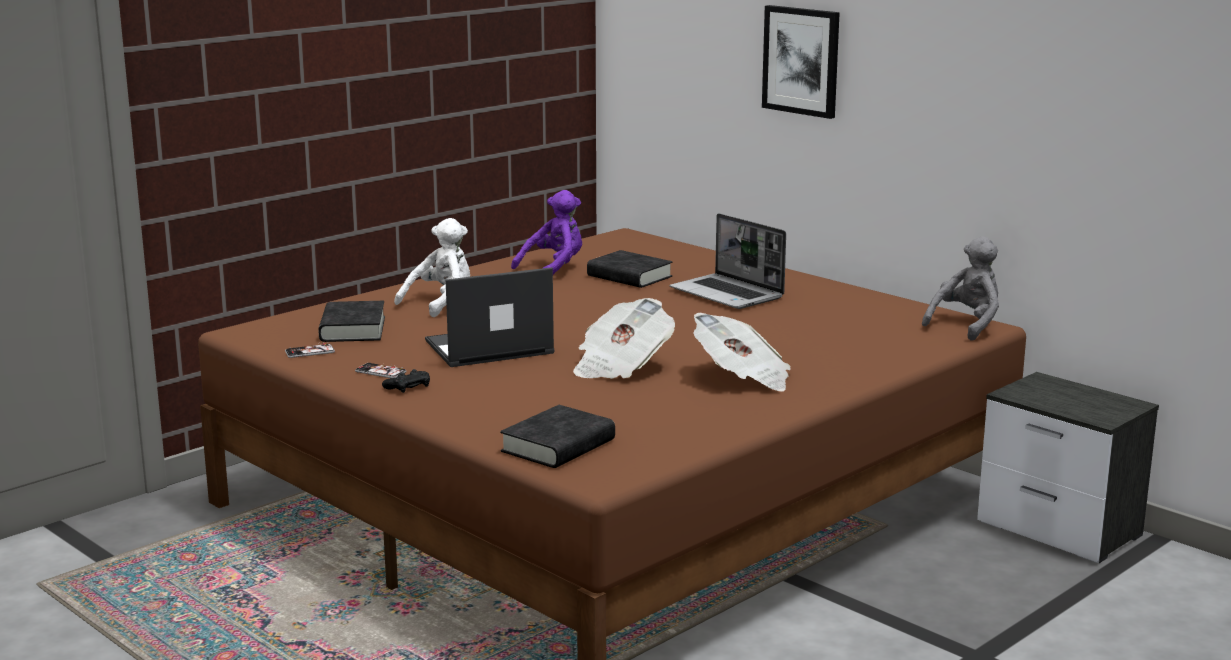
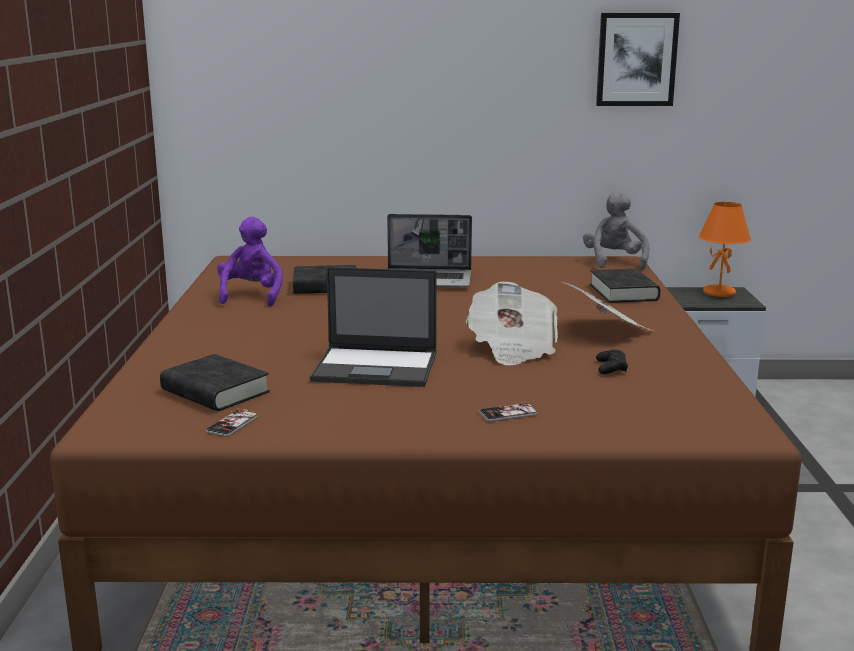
camera: 45 degrees left, 0 degrees up
(380, 372) = (350, 417): phone -> phone (508, 413)
(408, 387) = (410, 421): black game controller -> black game controller (611, 367)
(441, 303) = (233, 346): white plush toy -> none
(487, 347) = (377, 367): laptop -> laptop turned 105 degrees counterclockwise
(558, 446) = (652, 420): black book -> black book (623, 292)
(801, 60) = (407, 75): picture -> picture (636, 59)
(1103, 401) = (720, 293): none -> orange table lamp

